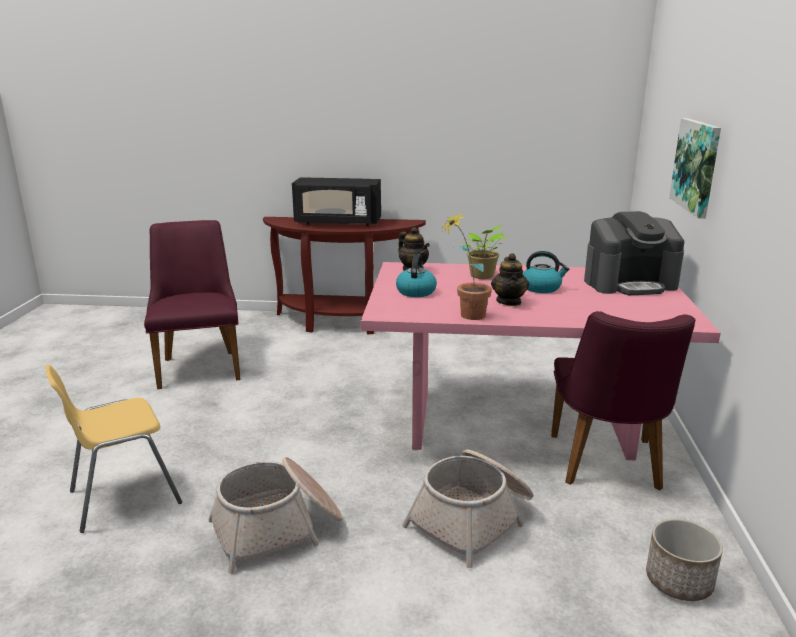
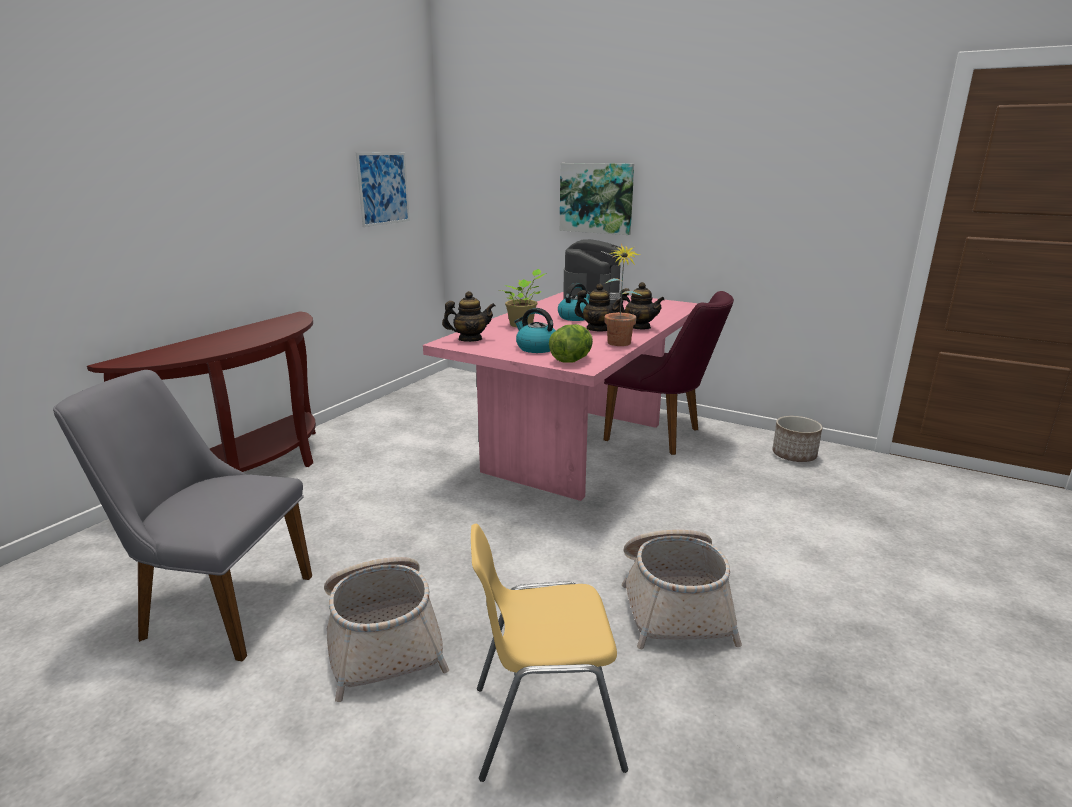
camera: 65 degrees left, 0 degrees up
(123, 497) = (544, 725): yellow chair -> yellow chair turned 90 degrees clockwise
(200, 365) = (214, 605): purple chair -> grey chair
(337, 223) = (224, 339): black microwave -> none
(394, 307) = (571, 360): none -> lettuce
(473, 519) = (702, 501): basket -> basket (383, 637)
(544, 315) = (639, 327): none -> teapot
(549, 128) = (383, 188): none -> picture

